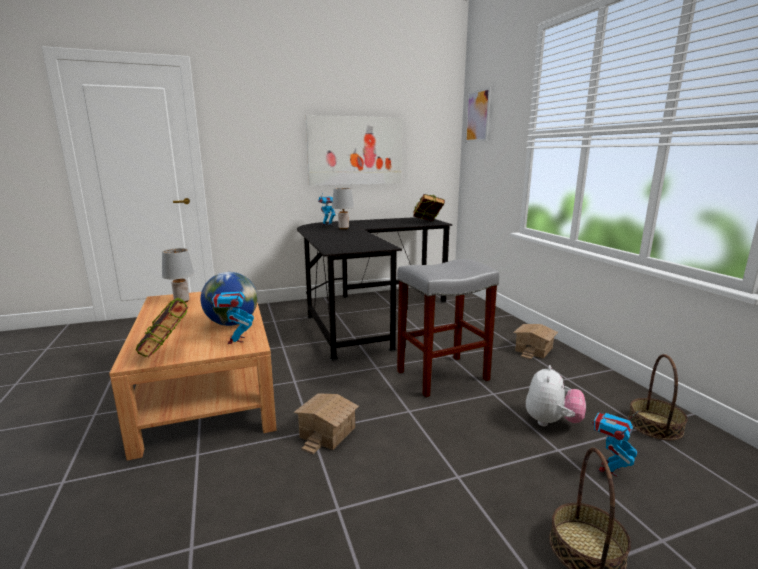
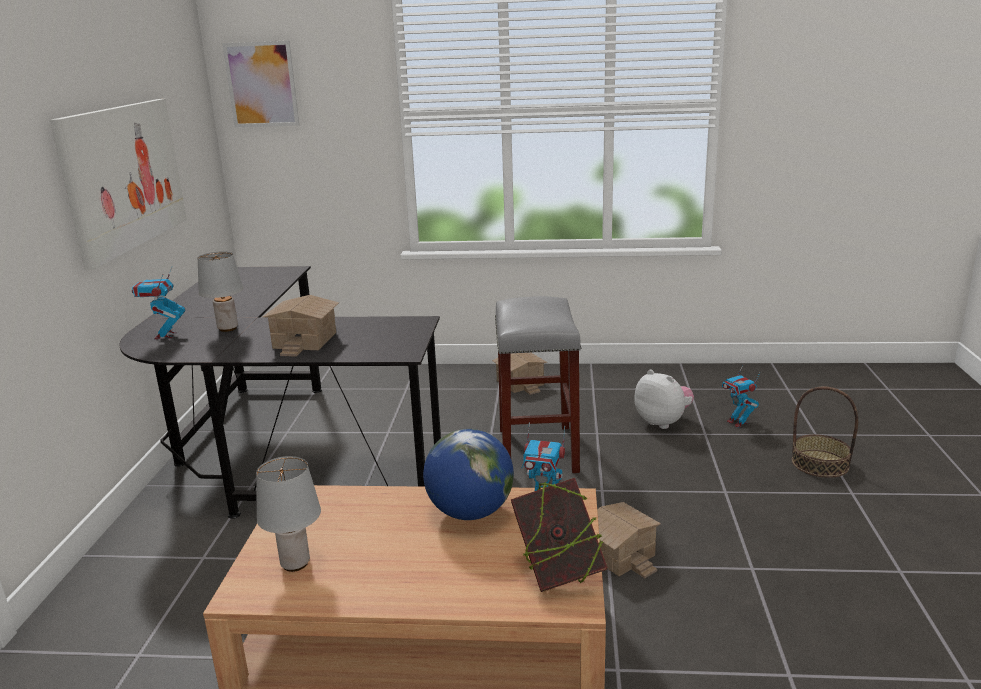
camera: 65 degrees left, 5 degrees up
(338, 237) = (303, 340): none -> toy house
(427, 222) = (274, 275): book -> none
(655, 425) = (689, 383): basket -> none

